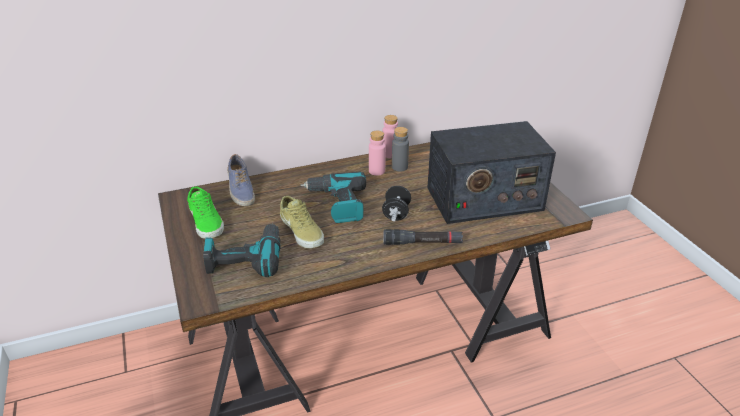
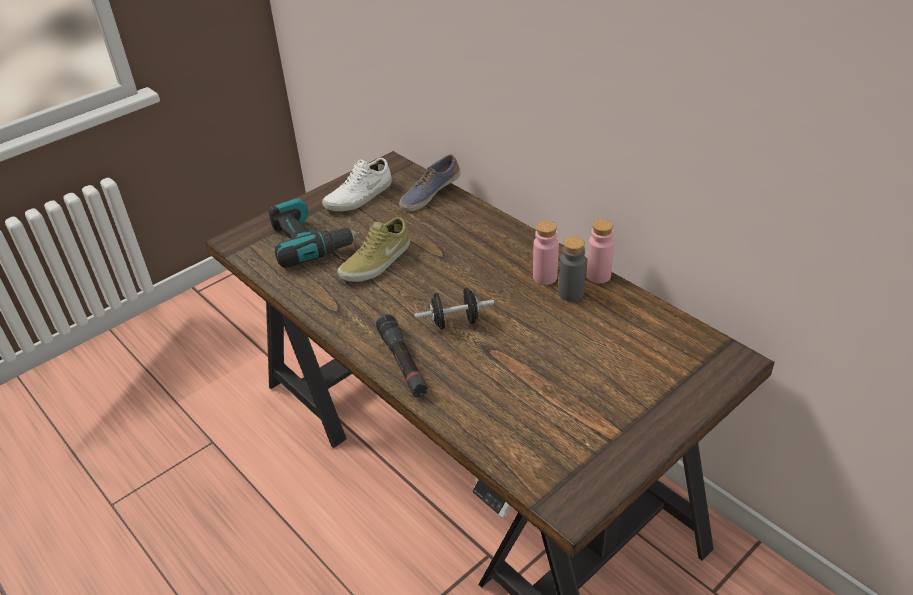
camera: 70 degrees right, 5 degrees up
(207, 222) = (359, 197): green shoe -> white shoe
(337, 204) = (445, 269): power drill -> none
(483, 199) = (545, 397): radio -> none

